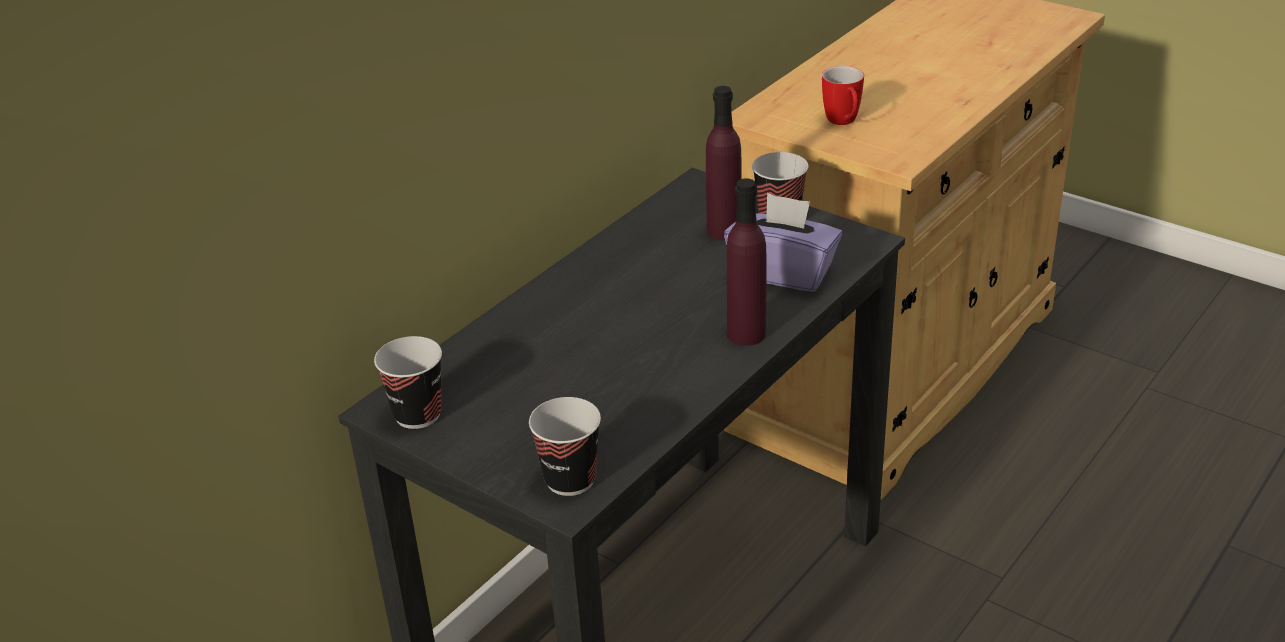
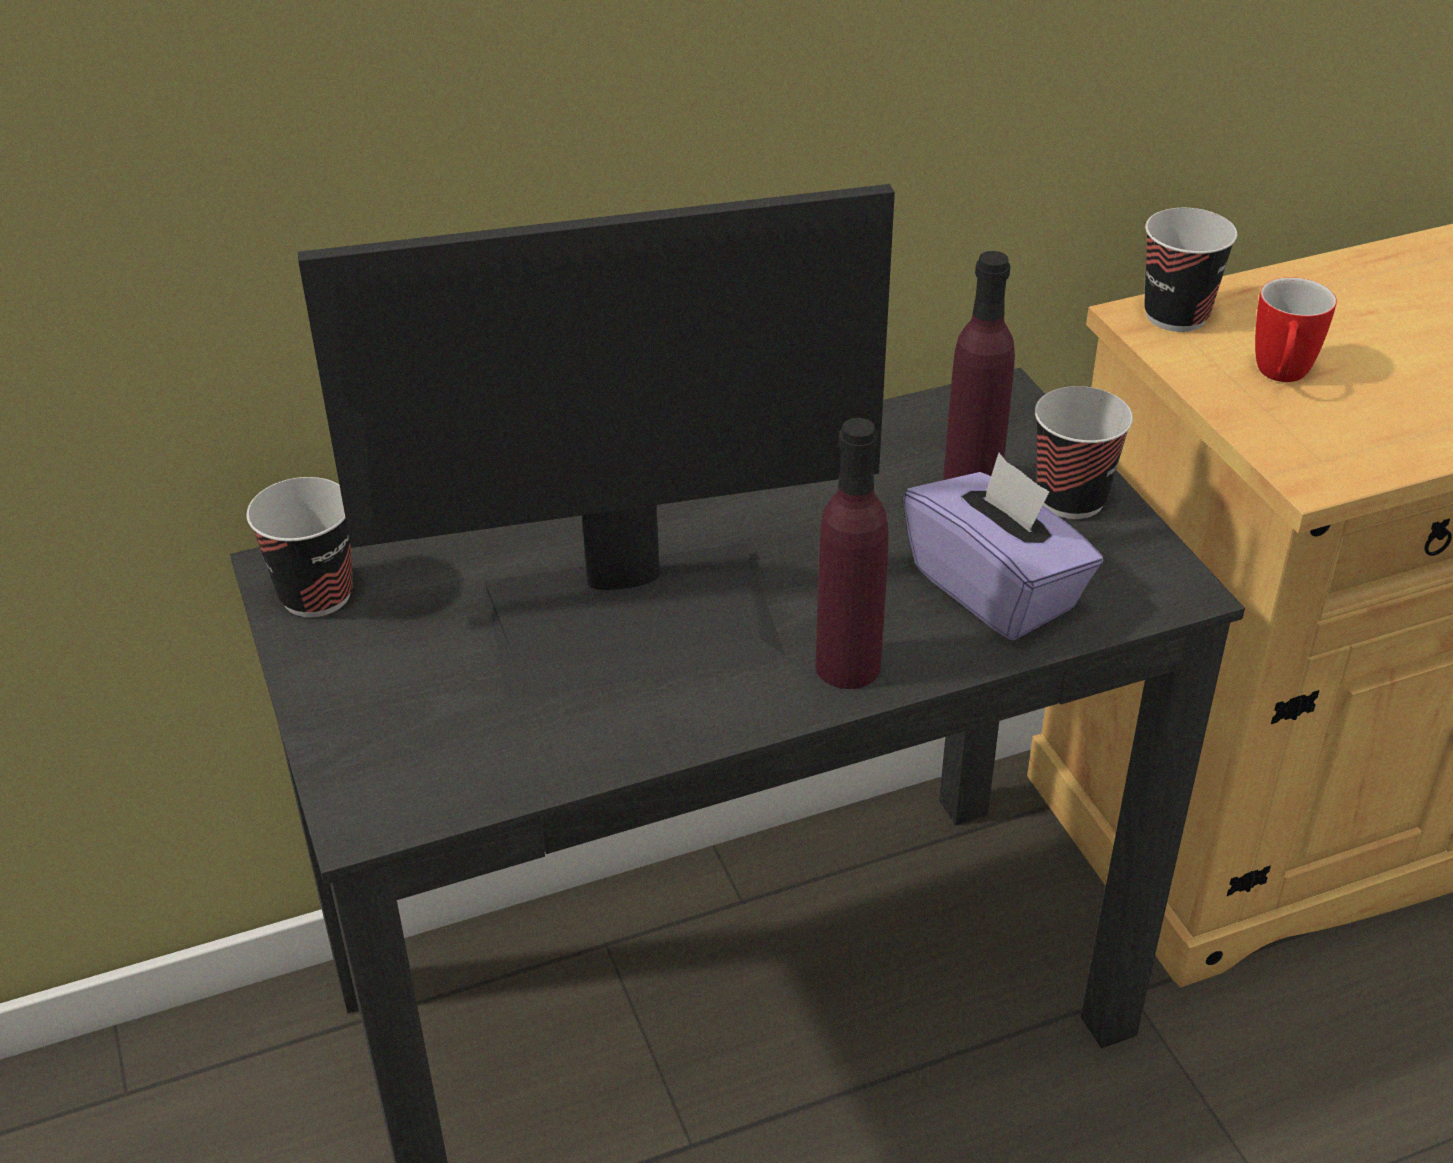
camera: 30 degrees right, 5 degrees up
(570, 479) = (401, 783): cup -> cup (1176, 316)
(611, 355) = (633, 616): none -> monitor

